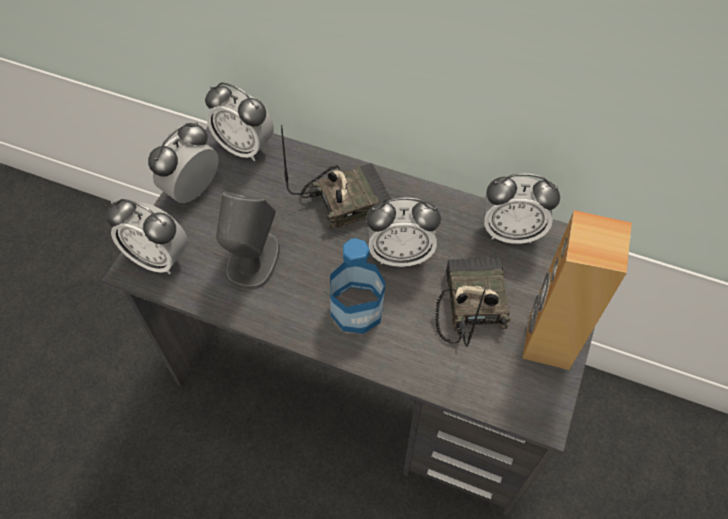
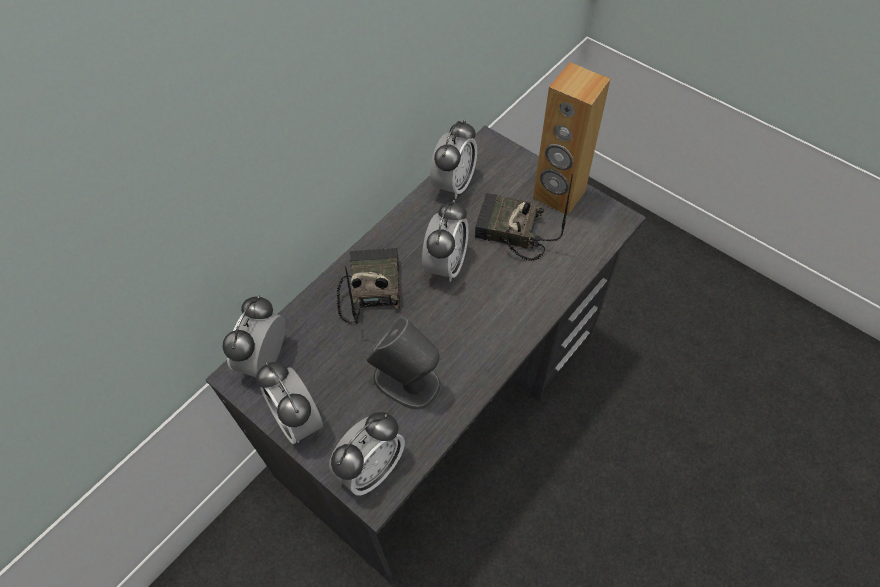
camera: 70 degrees left, 0 degrees up
(245, 147) = (265, 359): alarm clock -> alarm clock turned 150 degrees clockwise
(357, 310) = (490, 311): bottle -> none

